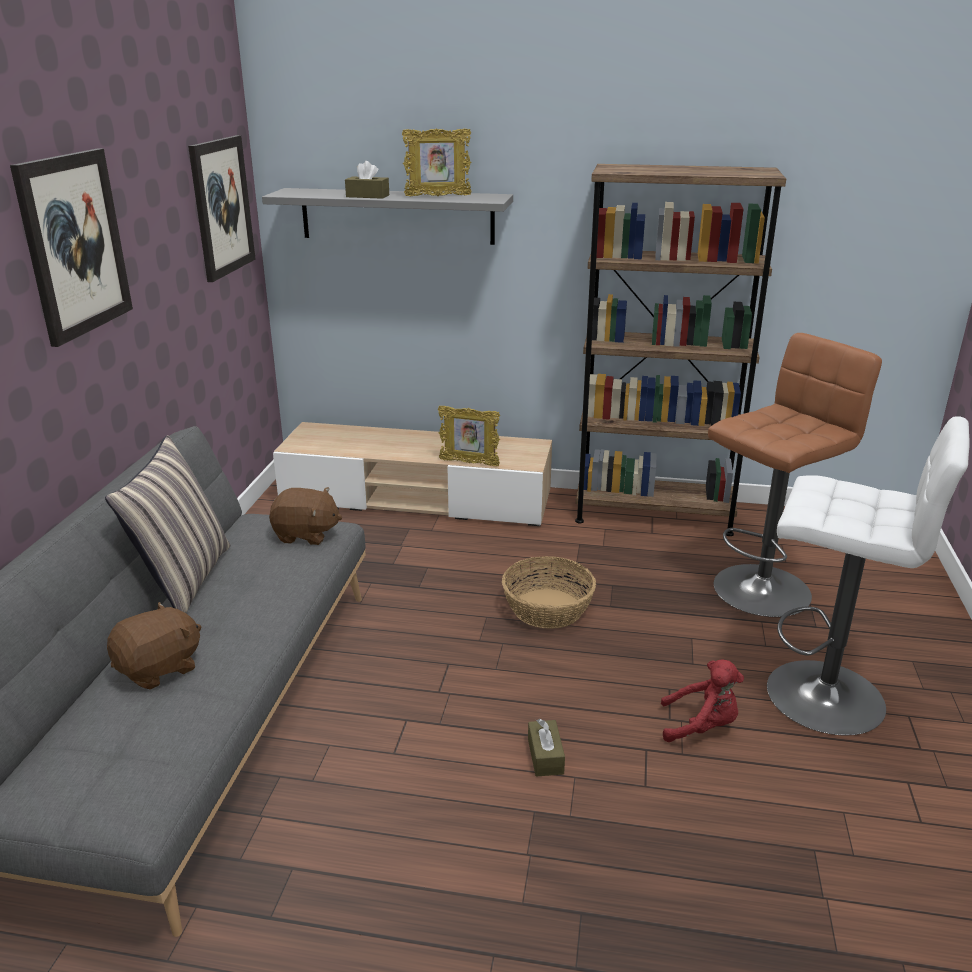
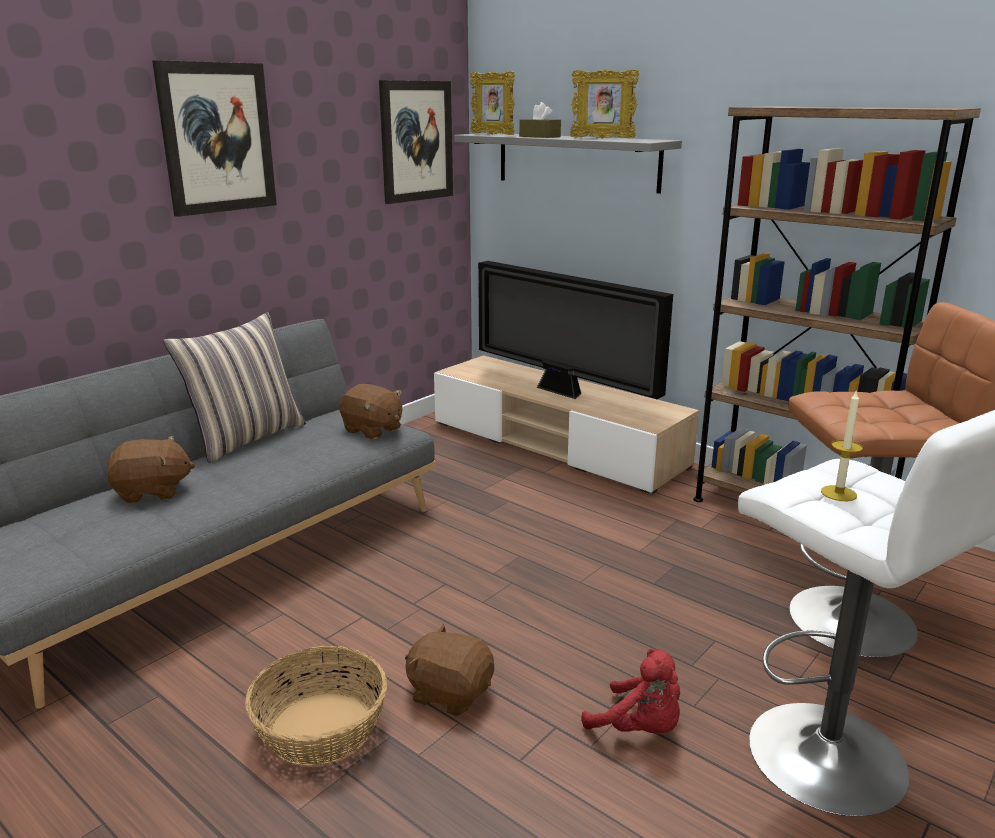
camera: 30 degrees right, 5 degrees down
(422, 447) = (562, 392): none -> television
(469, 463) = (592, 412): picture frame -> picture frame (492, 134)
(545, 756) = (450, 693): brown tissue box -> brown plush toy
(546, 608) = (585, 566): basket -> basket (320, 728)
(839, 506) = (838, 493): none -> candle

